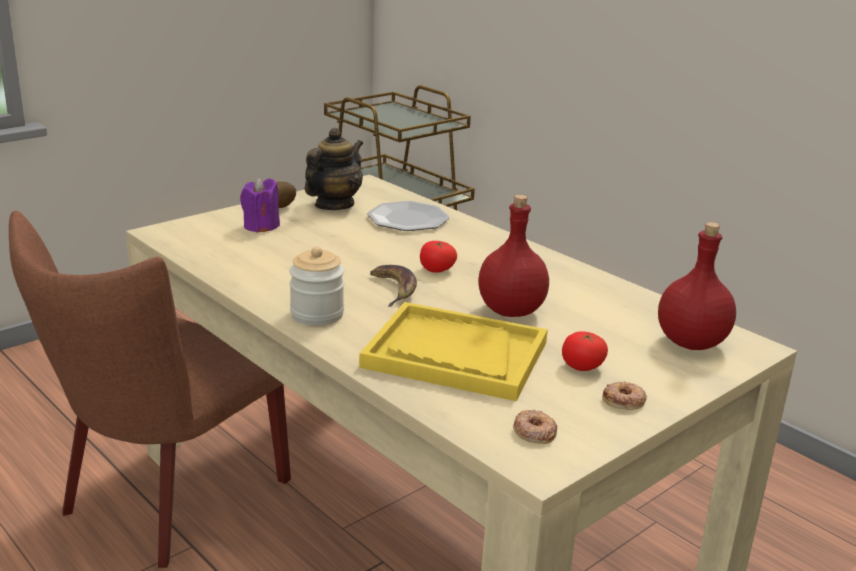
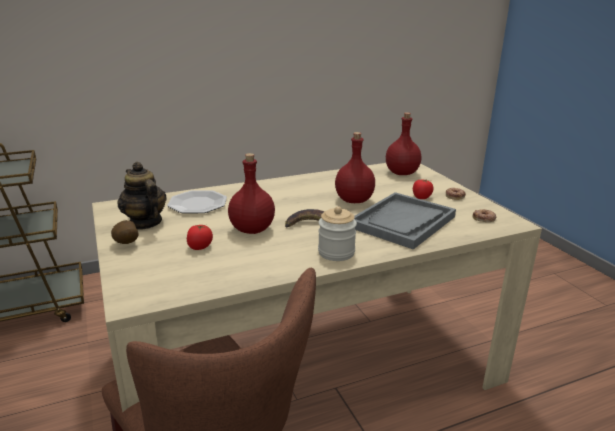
camera: 70 degrees left, 0 degrees up
(261, 226) = (161, 255): purple candle -> none
(352, 258) = (252, 230): none -> red bottle
(437, 270) = (288, 209): tomato -> tomato (200, 246)
(455, 355) = (402, 222): yellow tray -> grey tray

